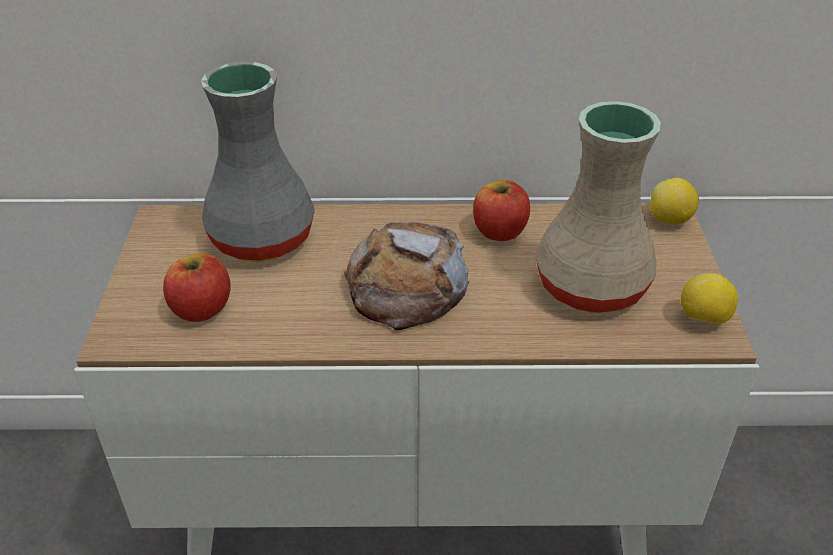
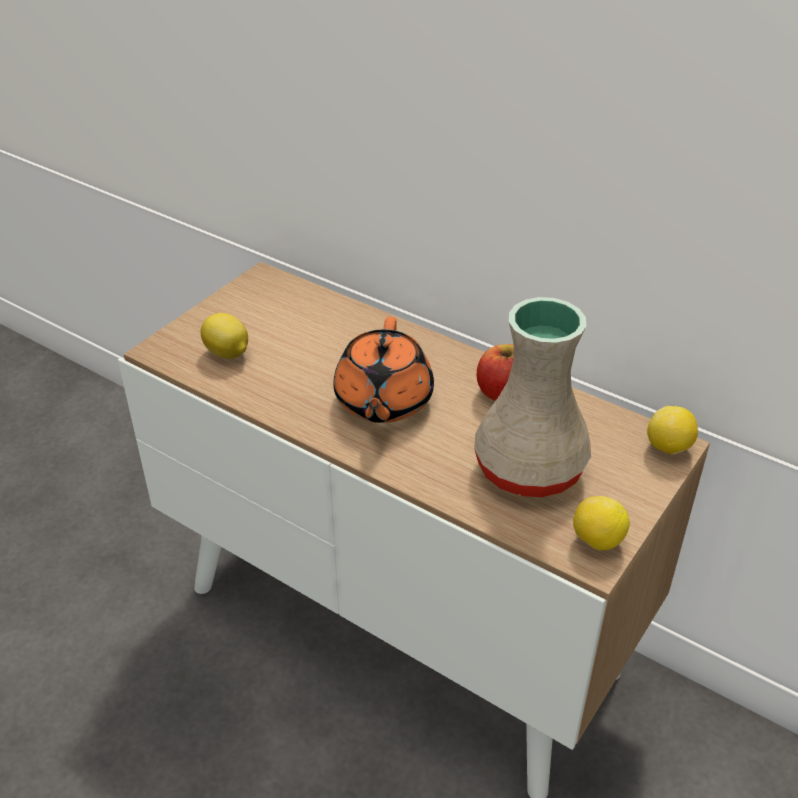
camera: 35 degrees right, 0 degrees up
(201, 309) = (227, 353): apple -> lemon
(260, 240) = (314, 321): grey vase -> none
(406, 286) = (383, 402): bread -> orange teapot

